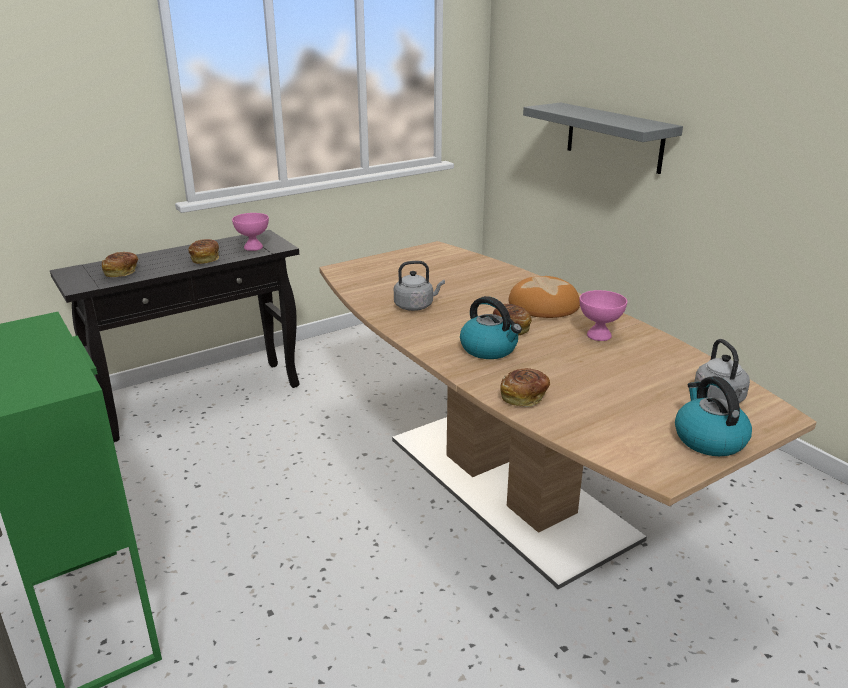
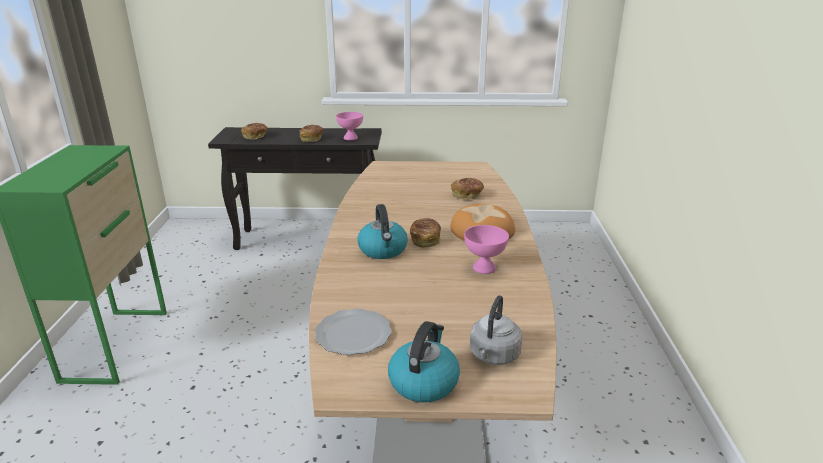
camera: 35 degrees right, 0 degrees up
(416, 306) = (387, 204): grey kettle -> none
(524, 397) = (345, 292): bread -> bread (467, 195)
(593, 428) = (352, 334): none -> plate
(614, 137) = (674, 95): grey shelf -> none

